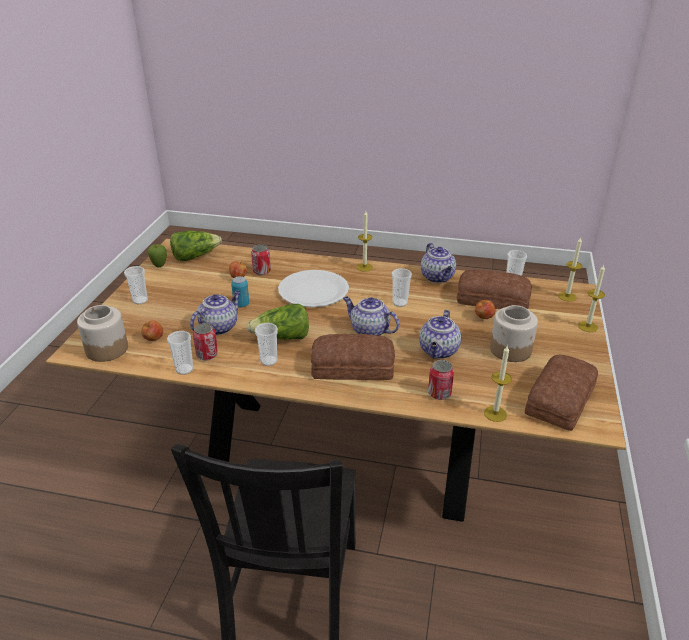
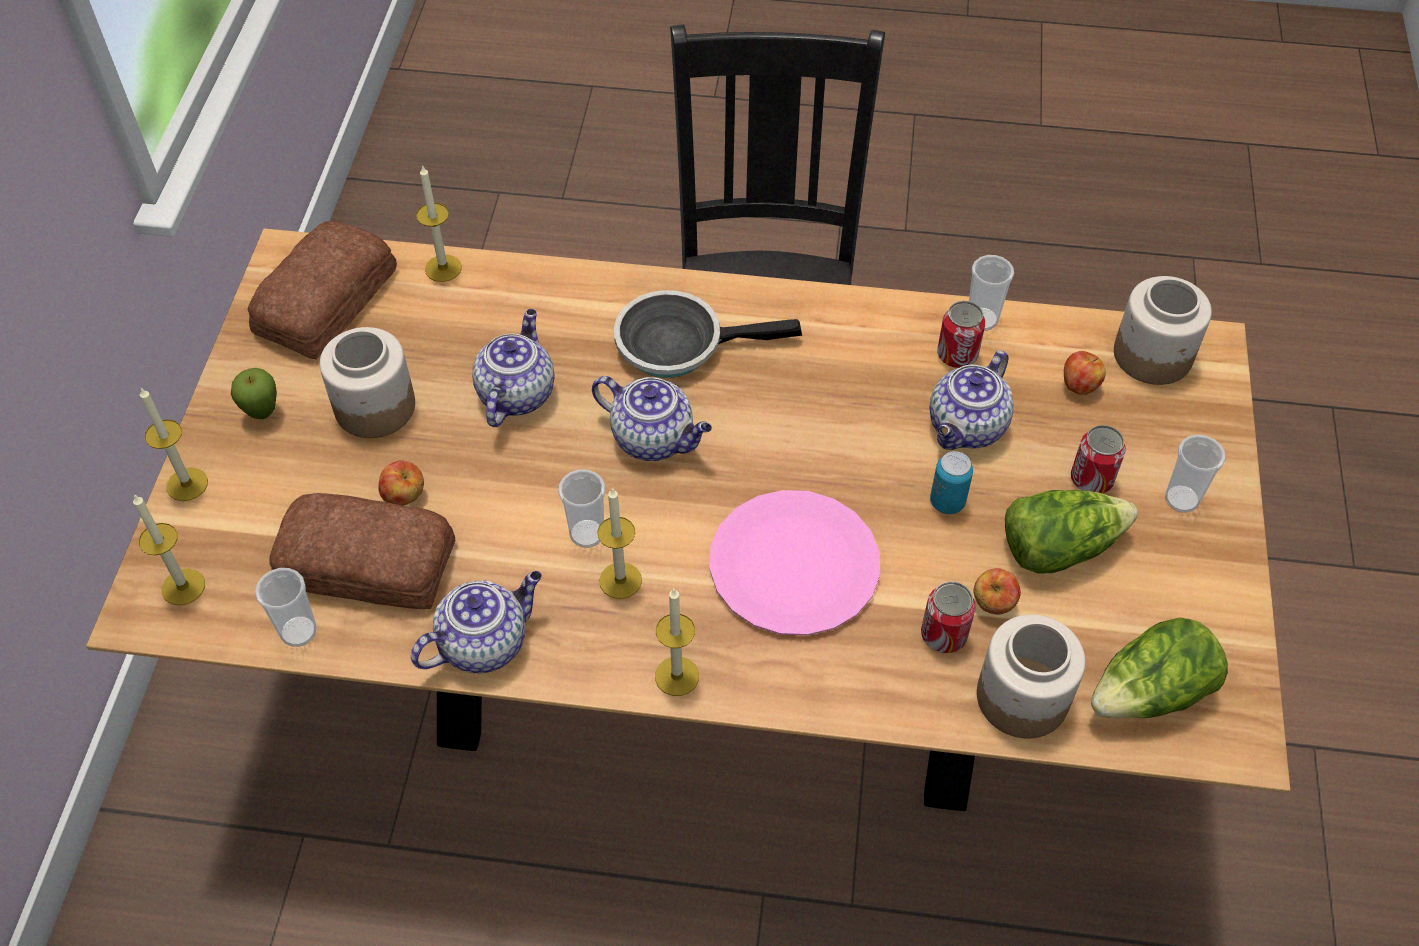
camera: 175 degrees right, 20 degrees up
(159, 266) = (1220, 638): apple -> apple (262, 413)
(241, 257) = (1021, 698): none -> jar
(268, 361) = (837, 348): cup -> none
(282, 338) = (827, 407): lettuce -> lettuce (1058, 546)
(313, 291) = (794, 564): white plate -> pink plate
(353, 367) = (678, 344): bread -> frying pan
(385, 290) = (620, 580): none -> candle
(438, 277) = (485, 642): teapot -> teapot turned 75 degrees clockwise
(439, 393) = (528, 300): can -> can (1091, 479)

